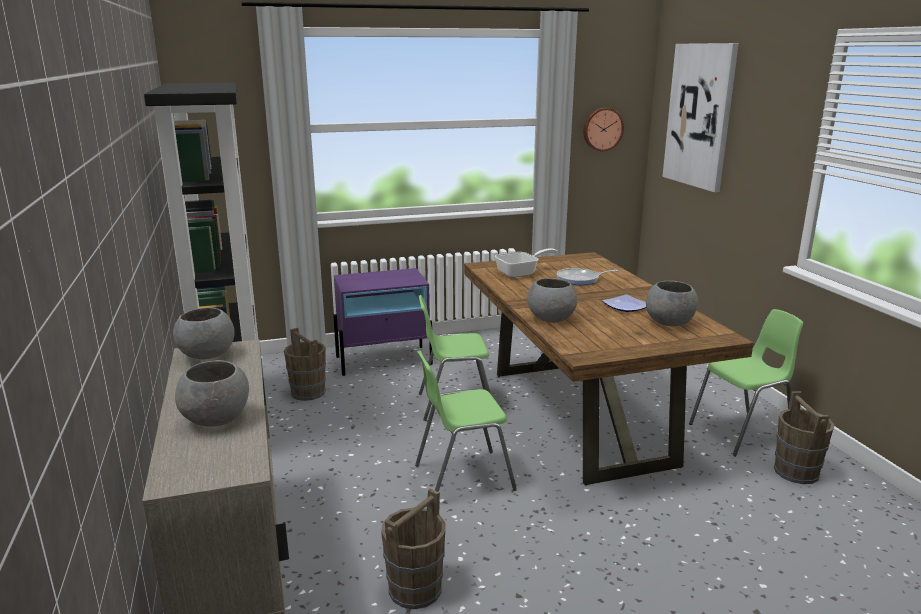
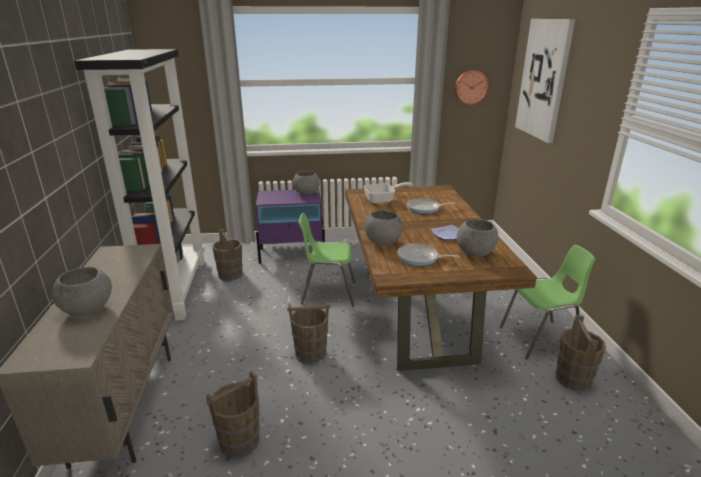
camera: 10 degrees right, 5 degrees up
(207, 356) = (116, 255): grey bowl -> grey bowl (306, 194)
(462, 477) = (310, 353): green chair -> brown bucket
(607, 333) = (420, 258): none -> frying pan

